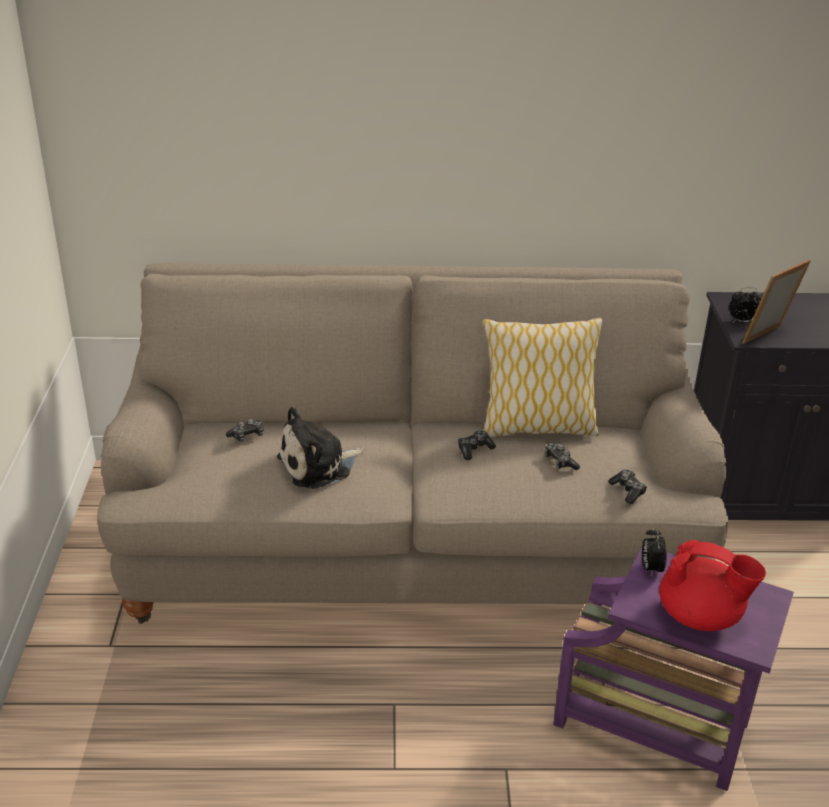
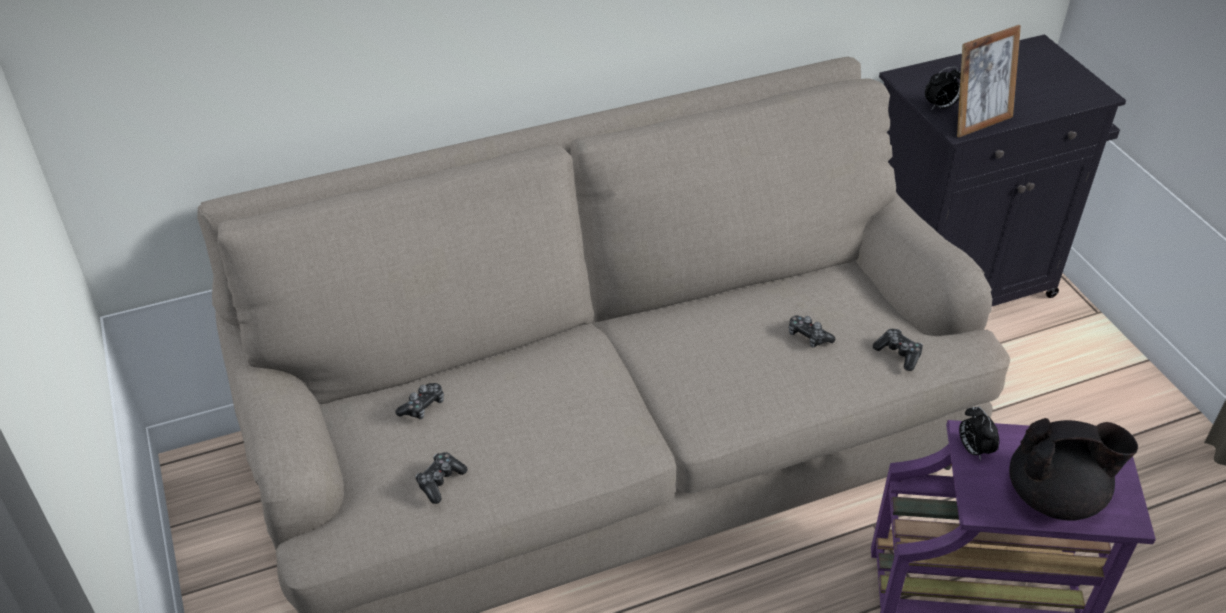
camera: 20 degrees left, 10 degrees up
(318, 466) = (536, 425): plush toy -> none
(474, 449) = (705, 347): game controller -> game controller (440, 481)
(537, 427) = (756, 294): pillow -> none
(701, 617) = (1055, 496): red teapot -> black teapot
(768, 337) = (978, 122): picture frame -> picture frame turned 150 degrees counterclockwise

